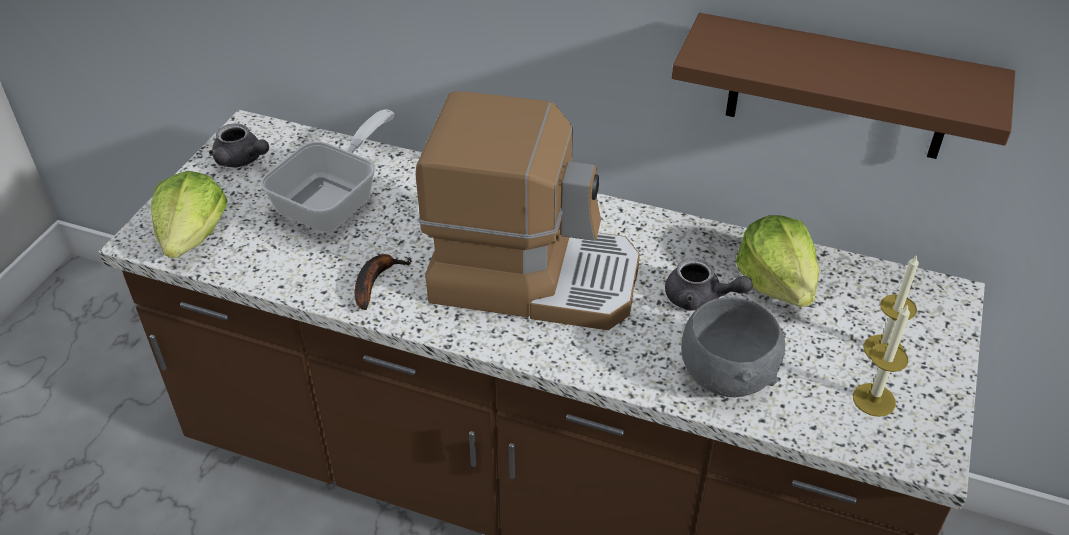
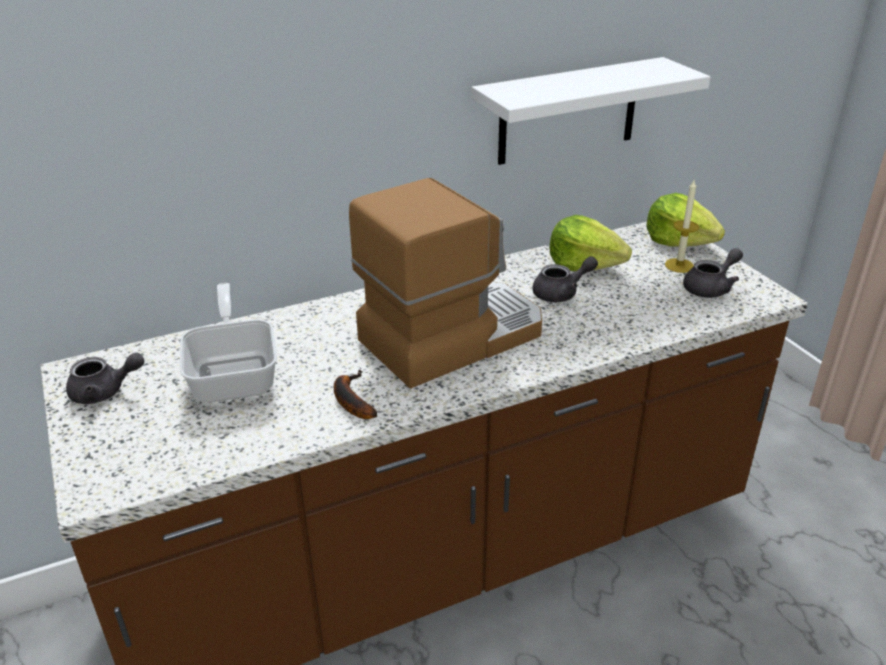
camera: 45 degrees left, 10 degrees down
(193, 236) = (144, 462): lettuce -> lettuce (679, 241)
(726, 374) = (633, 319): grey bowl -> none
(839, 89) = (568, 111): brown shelf -> white shelf
(874, 399) = (711, 288): candle -> grey teapot

